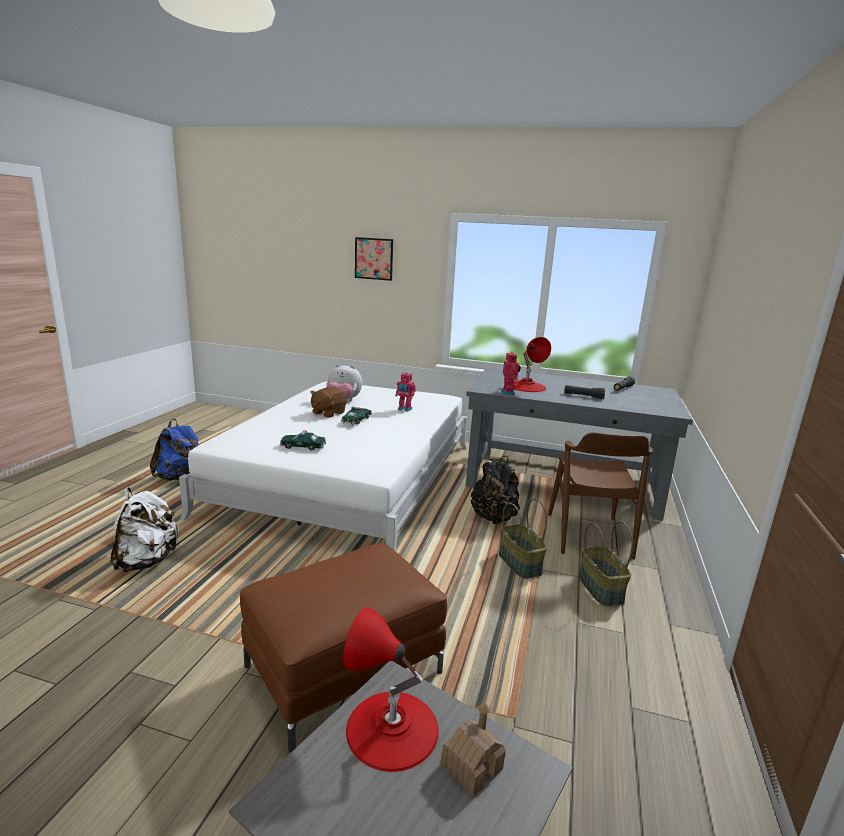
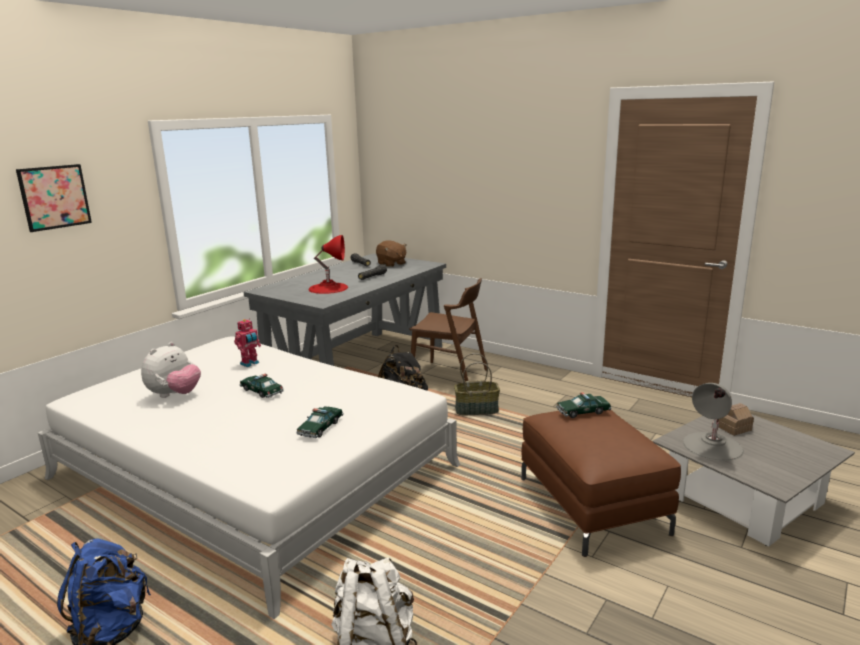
camera: 70 degrees left, 0 degrees up
(328, 413) = (217, 405): brown plush toy -> brown plush toy (391, 264)
(387, 569) = (583, 412): none -> toy car
(392, 729) = (712, 446): red table lamp -> grey table lamp
(509, 392) = (342, 296): toy robot -> none
(601, 589) = (518, 389): basket -> none

